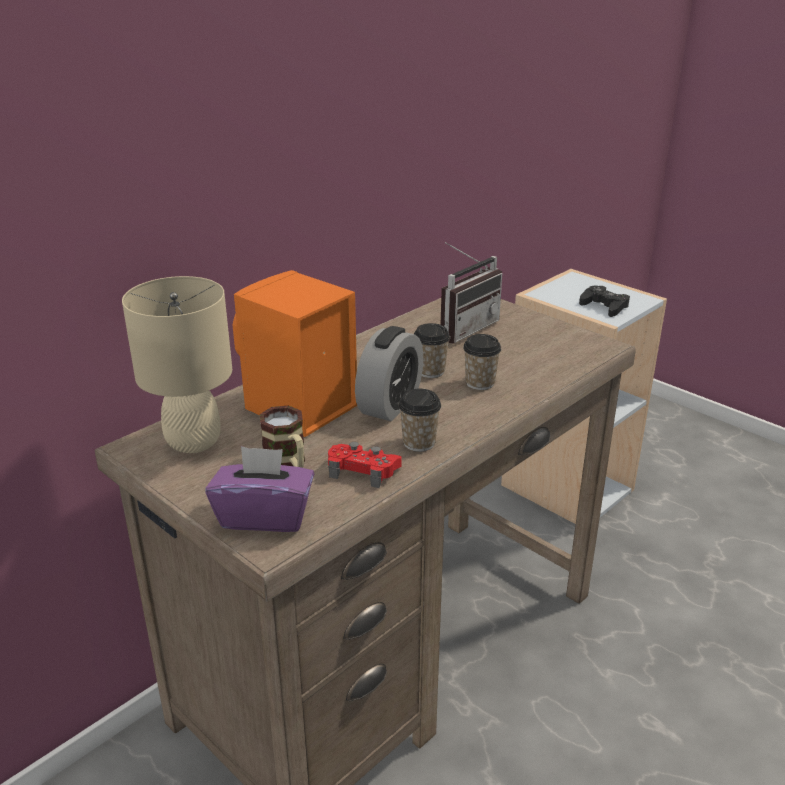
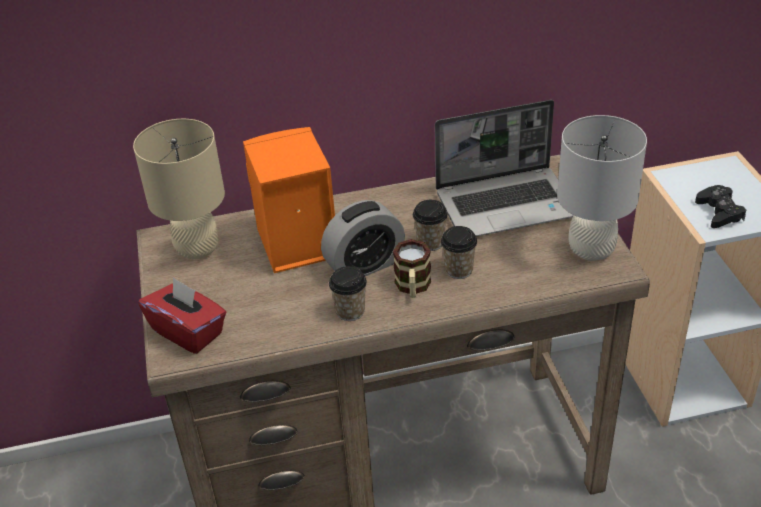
camera: 35 degrees right, 10 degrees up
(265, 516) = (188, 332): purple tissue box -> red tissue box
(288, 463) = (243, 292): mug -> mug (412, 287)
(363, 470) = (286, 320): red game controller -> none
(463, 328) = (507, 204): radio -> laptop
(568, 340) = (589, 250): none -> grey table lamp

